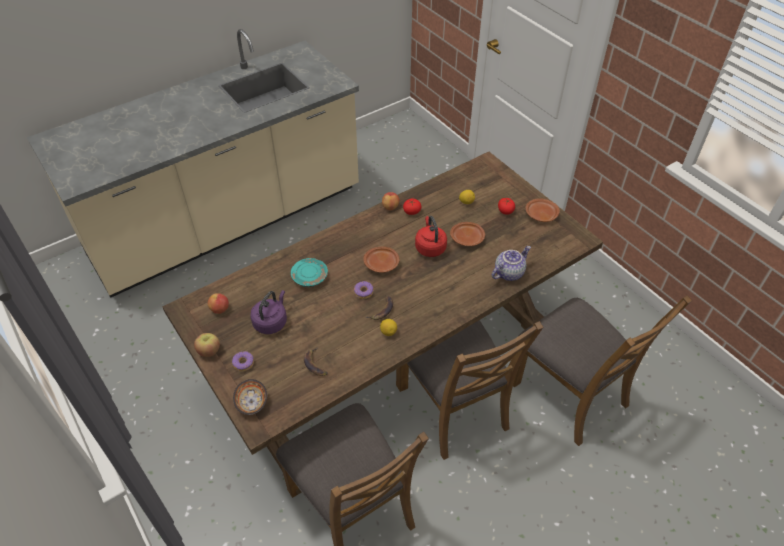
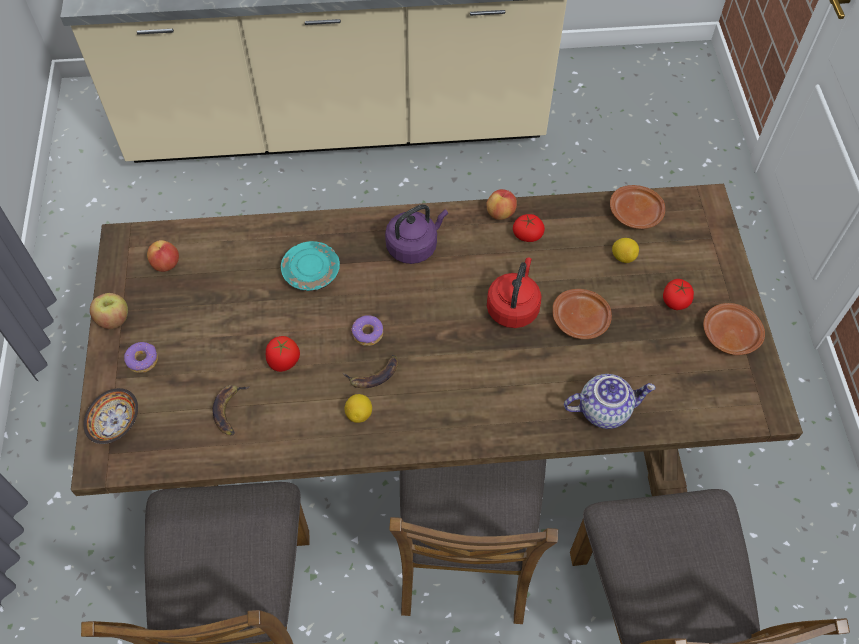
camera: 30 degrees right, 10 degrees up
(271, 322) = (217, 316): purple kettle -> purple kettle (414, 246)
(327, 326) = (284, 362): none -> tomato
(382, 264) = (424, 301): brown plate -> brown plate (636, 214)

